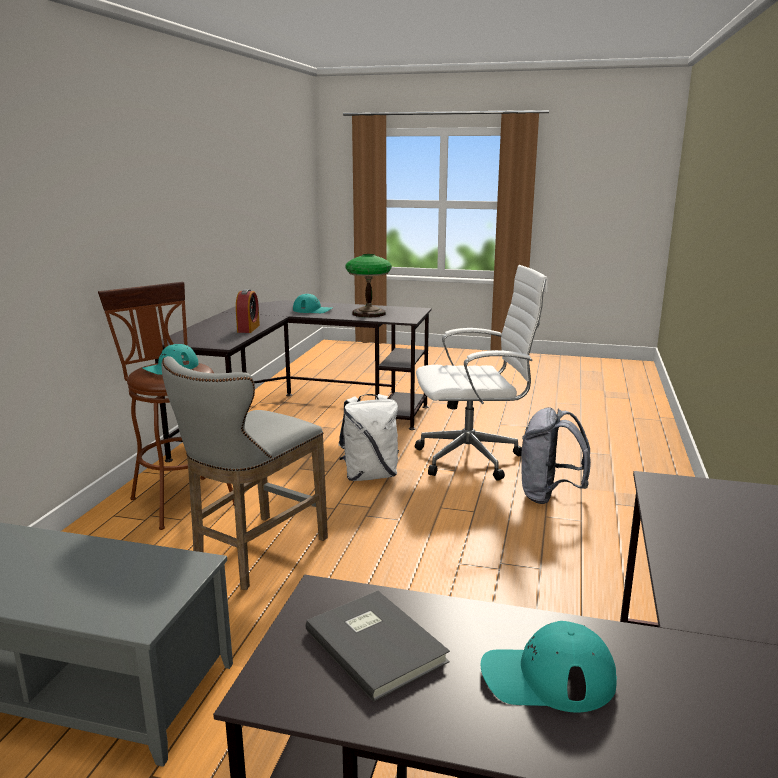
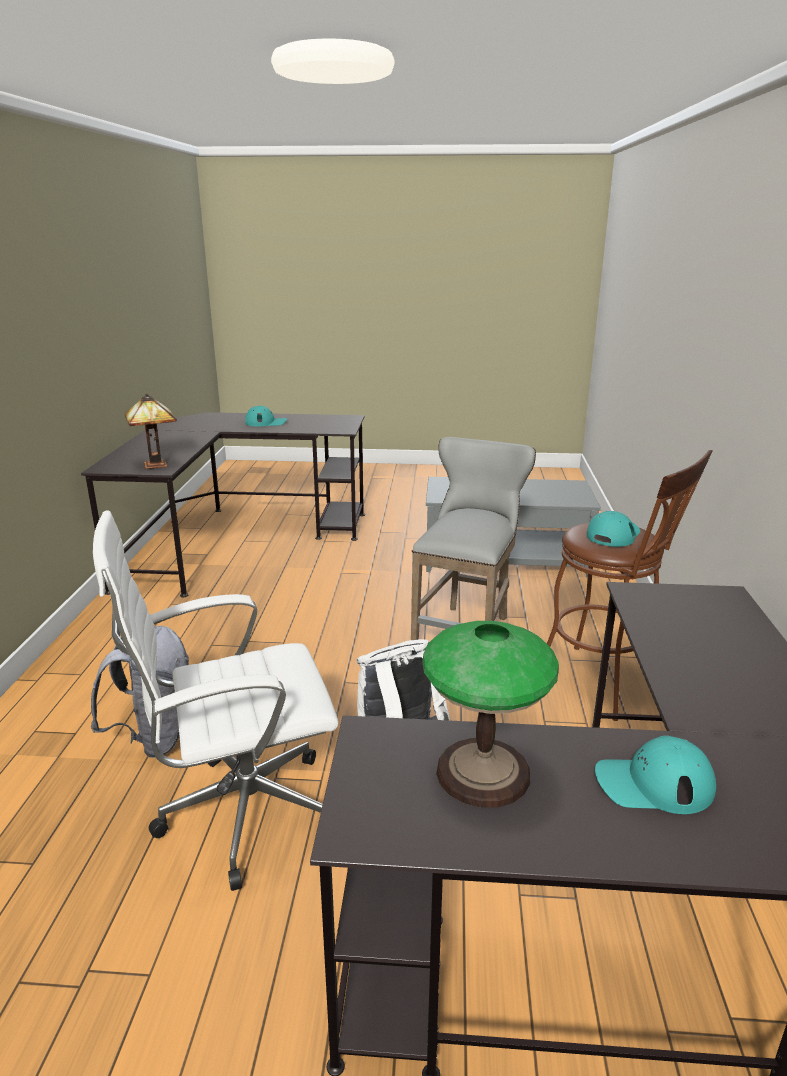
camera: 170 degrees right, 5 degrees up
(248, 328) = (669, 650): alarm clock -> none
(377, 643) = (321, 424): grey book -> none
(682, 496) = (157, 464): none -> table lamp

